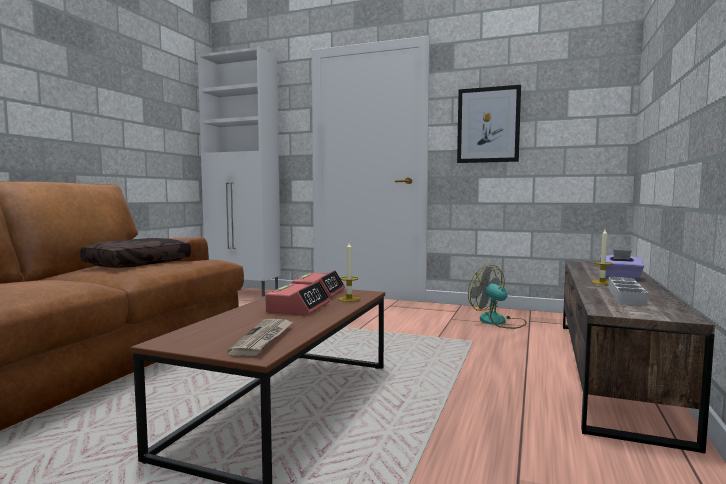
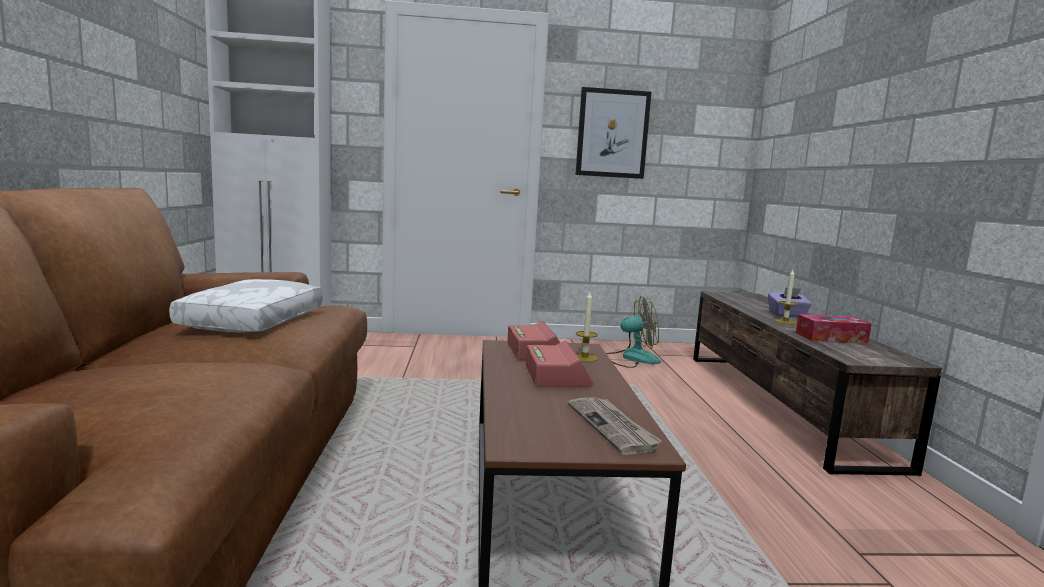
camera: 25 degrees left, 5 degrees up
(138, 264) = (254, 321): brown pillow -> white pillow
(498, 322) = (631, 358): fan -> fan turned 150 degrees clockwise
(625, 295) = (831, 338): grey tray -> tissue box

